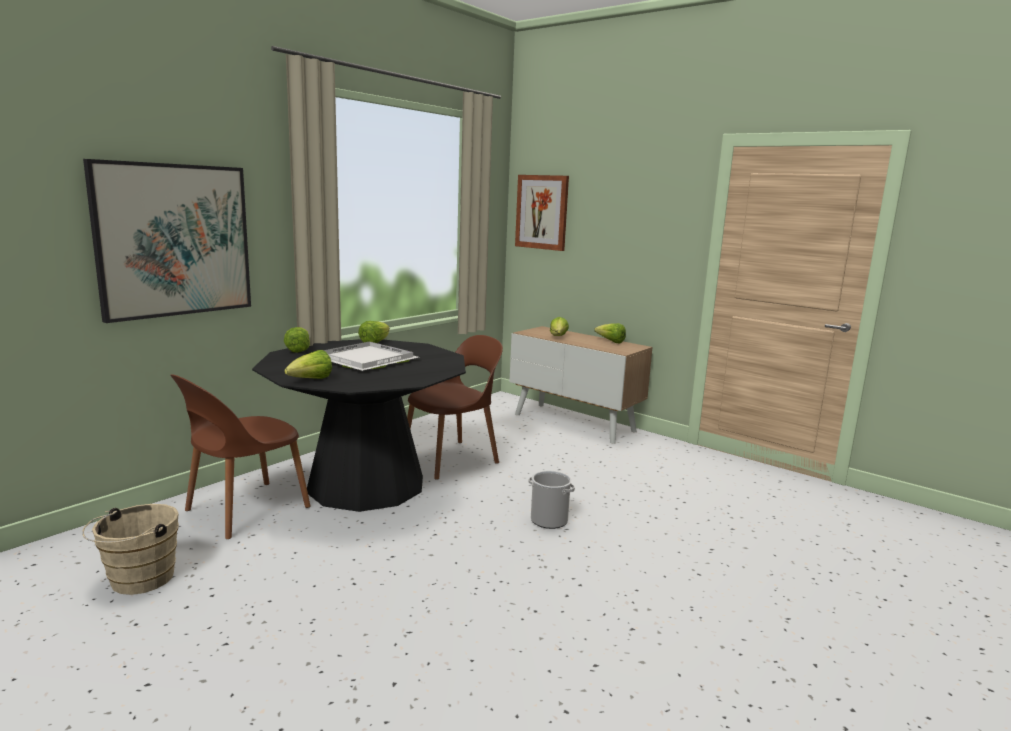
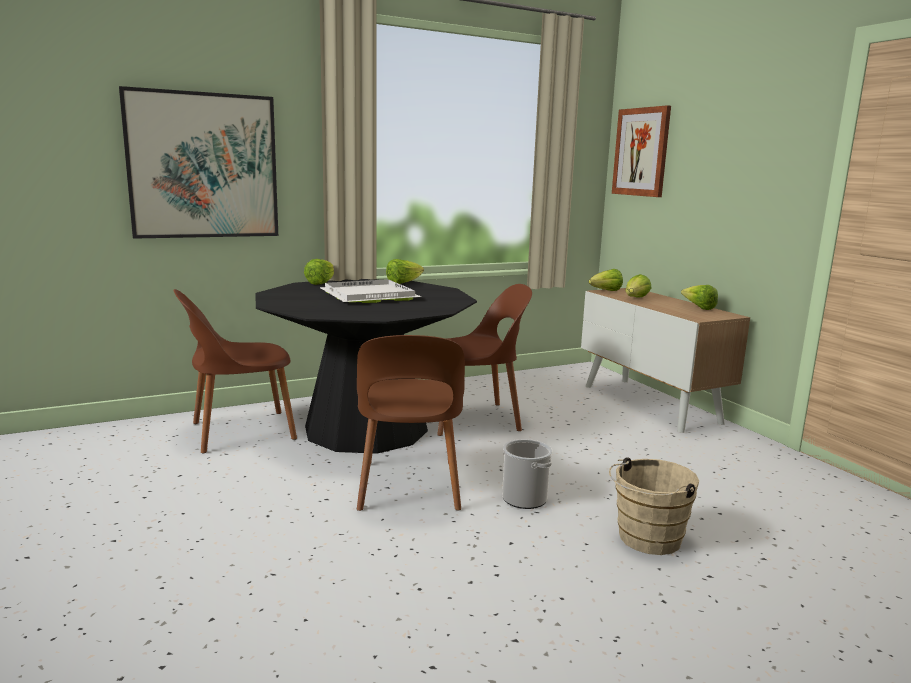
camera: 25 degrees right, 0 degrees up
(137, 580) = (104, 472): beige bucket -> beige bucket (645, 539)
(311, 380) = (288, 306): lettuce -> lettuce (605, 291)
(452, 530) = (409, 487): none -> brown chair

